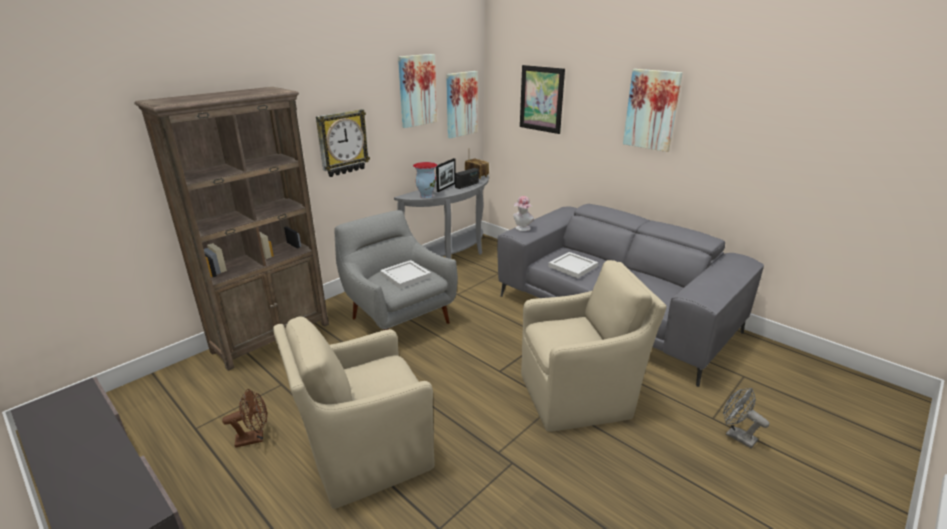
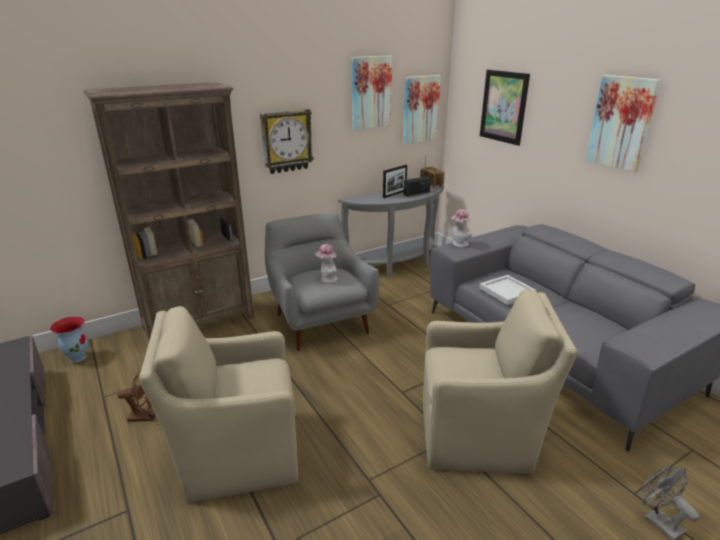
camera: 15 degrees right, 0 degrees up
(406, 276) = (327, 279): white tray -> hat
(426, 195) = (370, 200): vase -> vase (78, 357)

